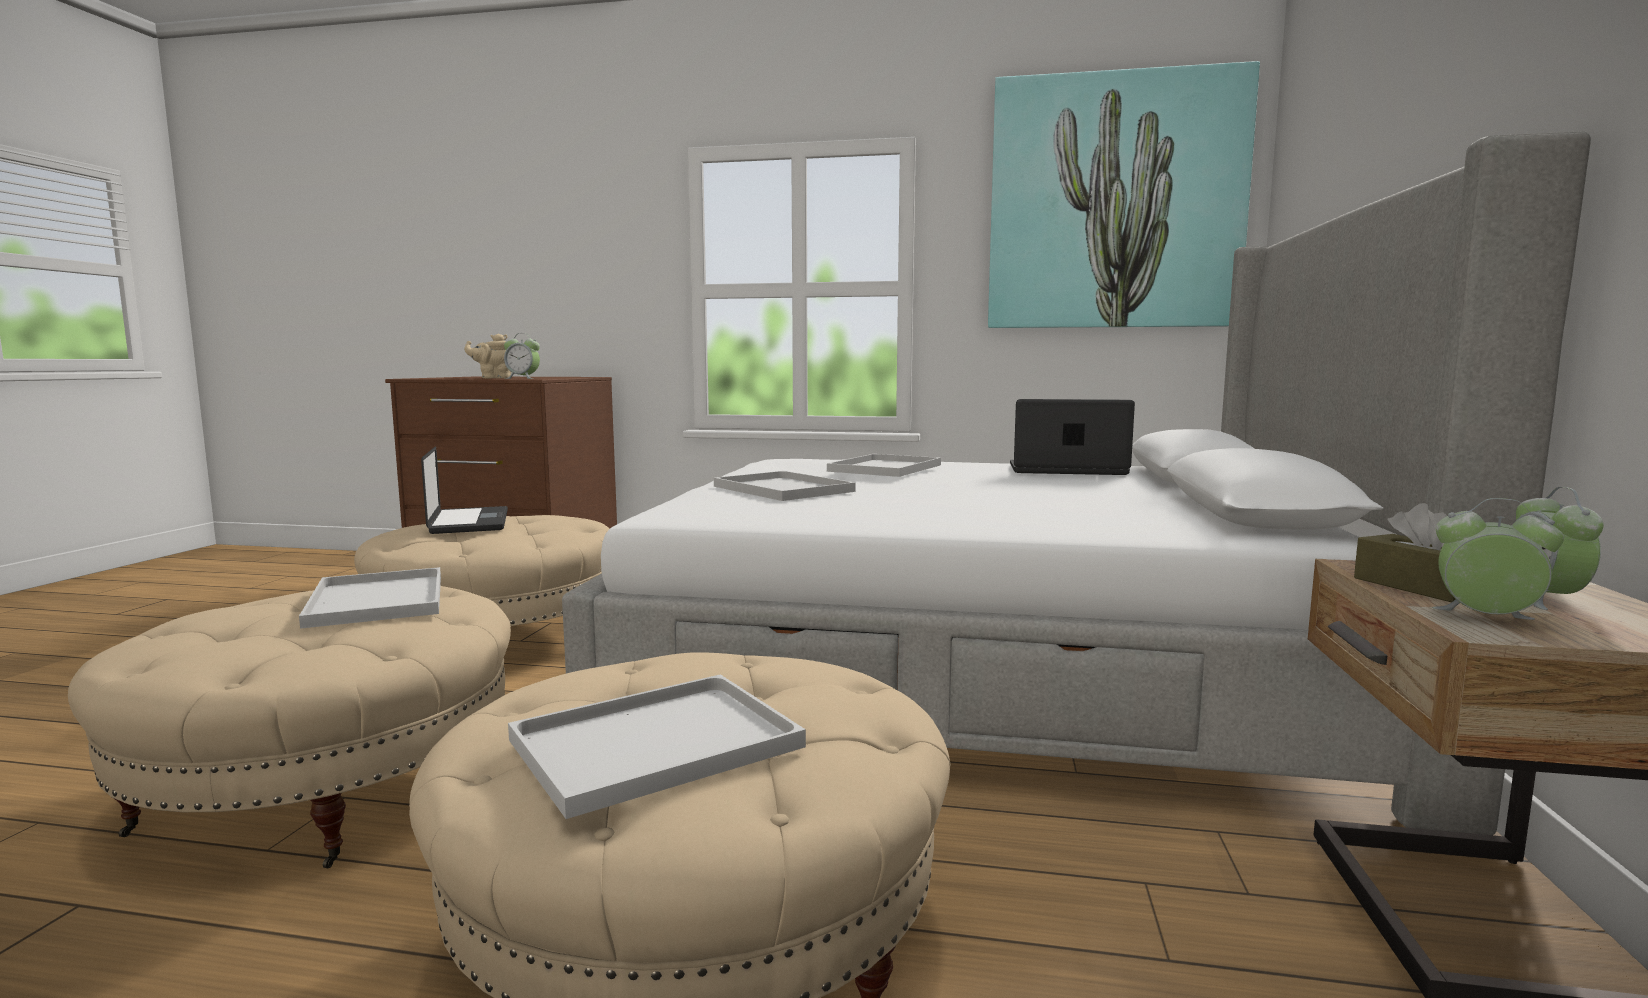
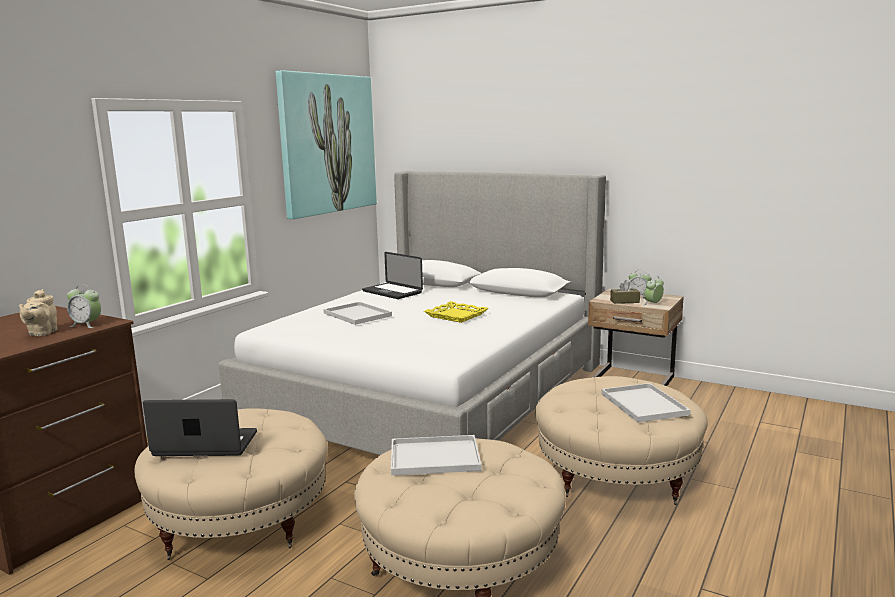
camera: 70 degrees left, 5 degrees up
(523, 378) = (86, 325): alarm clock -> alarm clock turned 75 degrees clockwise
(785, 489) = (396, 337): white tray -> none
(965, 498) = (456, 315): none -> yellow tray
(1067, 470) = (392, 292): laptop -> laptop turned 75 degrees counterclockwise

